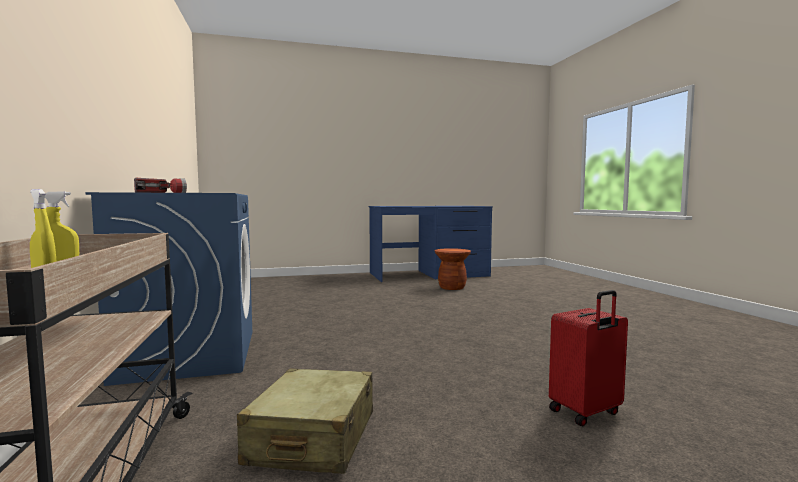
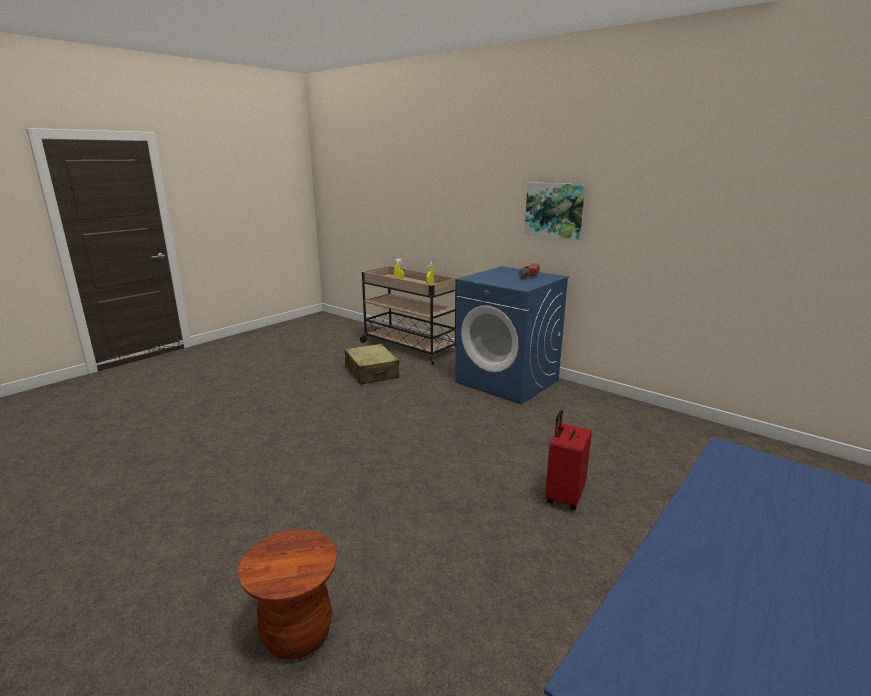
camera: 145 degrees right, 15 degrees up
(112, 100) = (554, 210): none -> picture
(452, 287) = (509, 638): brown stool -> brown stool (297, 635)
(586, 412) = (256, 413): red suitcase -> red suitcase (563, 497)

